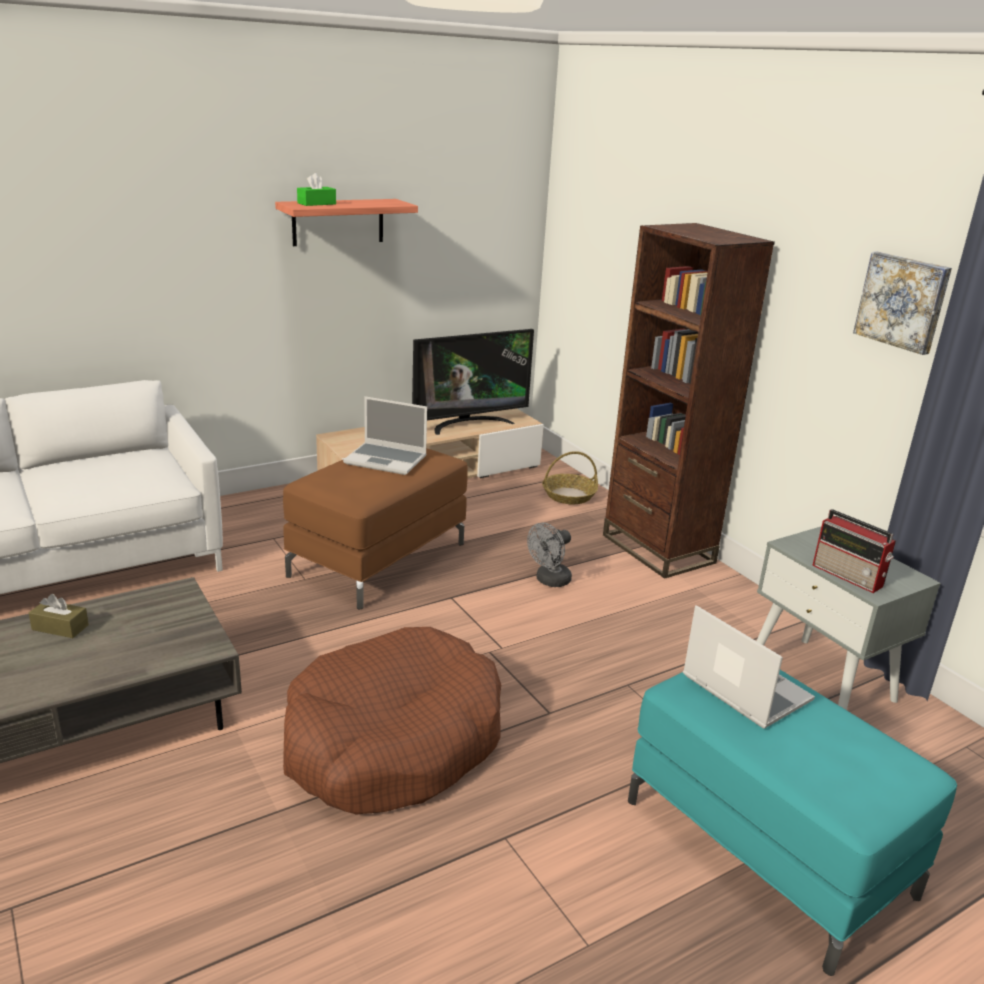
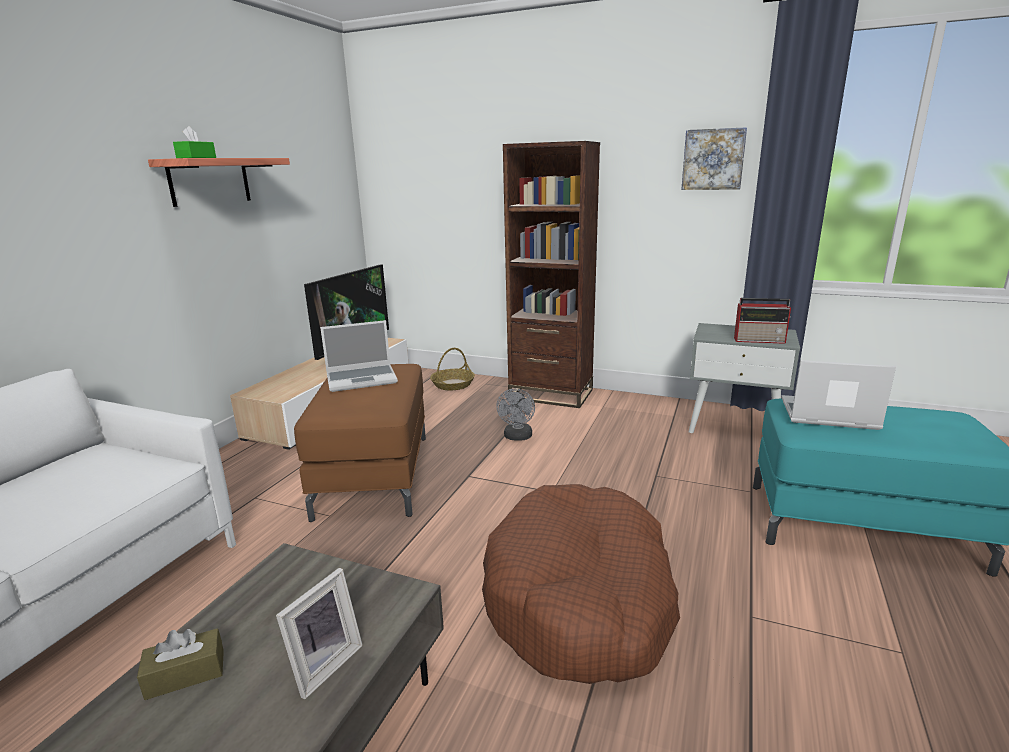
camera: 35 degrees left, 5 degrees down
(120, 661) = (323, 664): none -> picture frame

